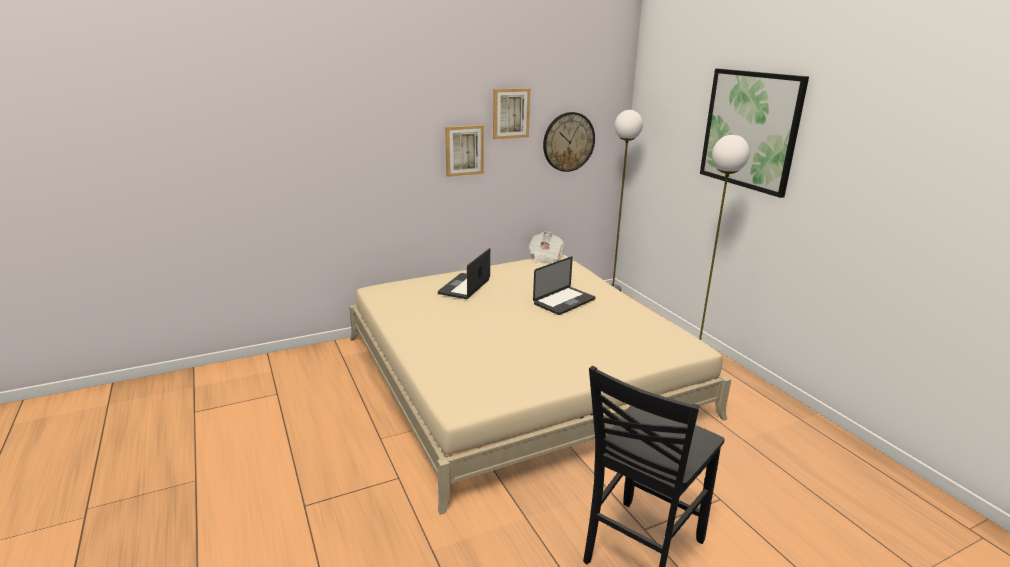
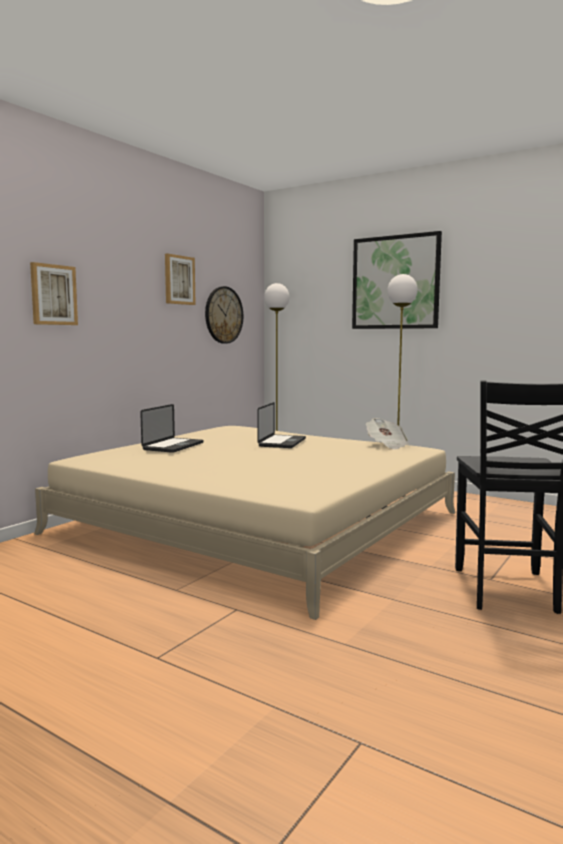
camera: 30 degrees left, 15 degrees down
(464, 150) = (142, 312): picture -> picture (53, 295)
(464, 287) = (173, 446): laptop -> laptop turned 150 degrees counterclockwise
(545, 257) = (220, 426): newspaper -> newspaper (387, 445)

